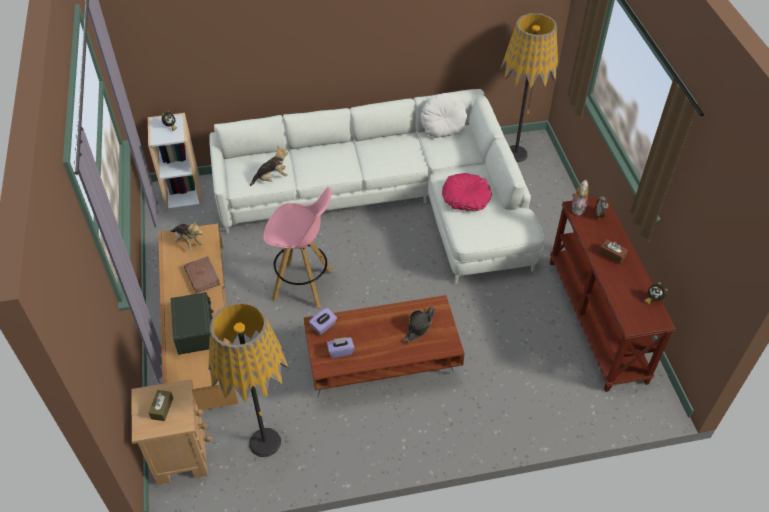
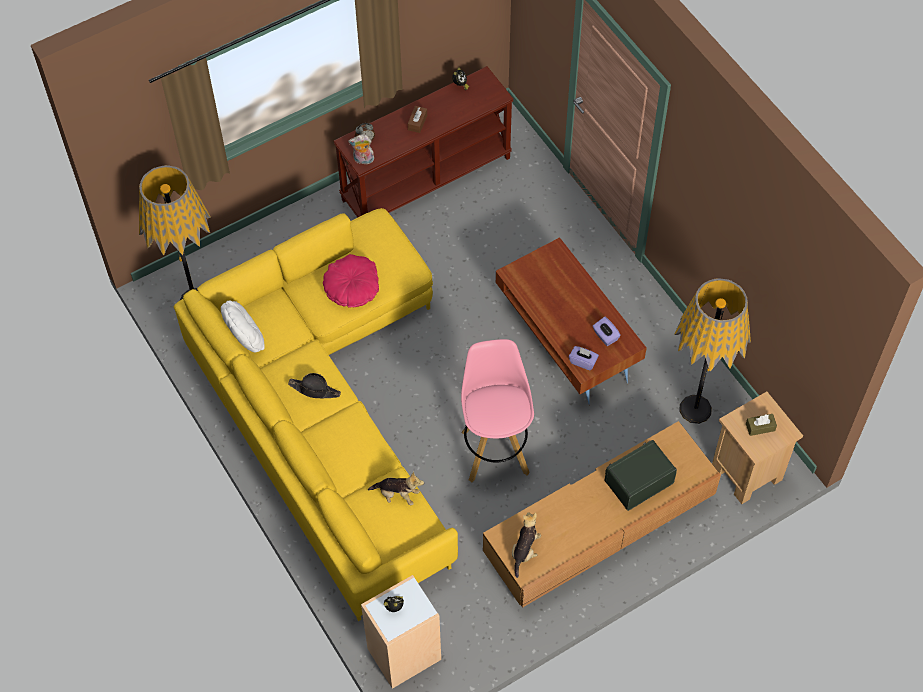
camera: 110 degrees left, 10 degrees up
(202, 276) = (566, 511): brown book -> none
(271, 178) = (397, 495): plush toy -> plush toy turned 150 degrees clockwise
(389, 199) = (325, 411): white sofa -> yellow sofa
(419, 327) = (545, 281): black hat -> black hat (315, 390)

